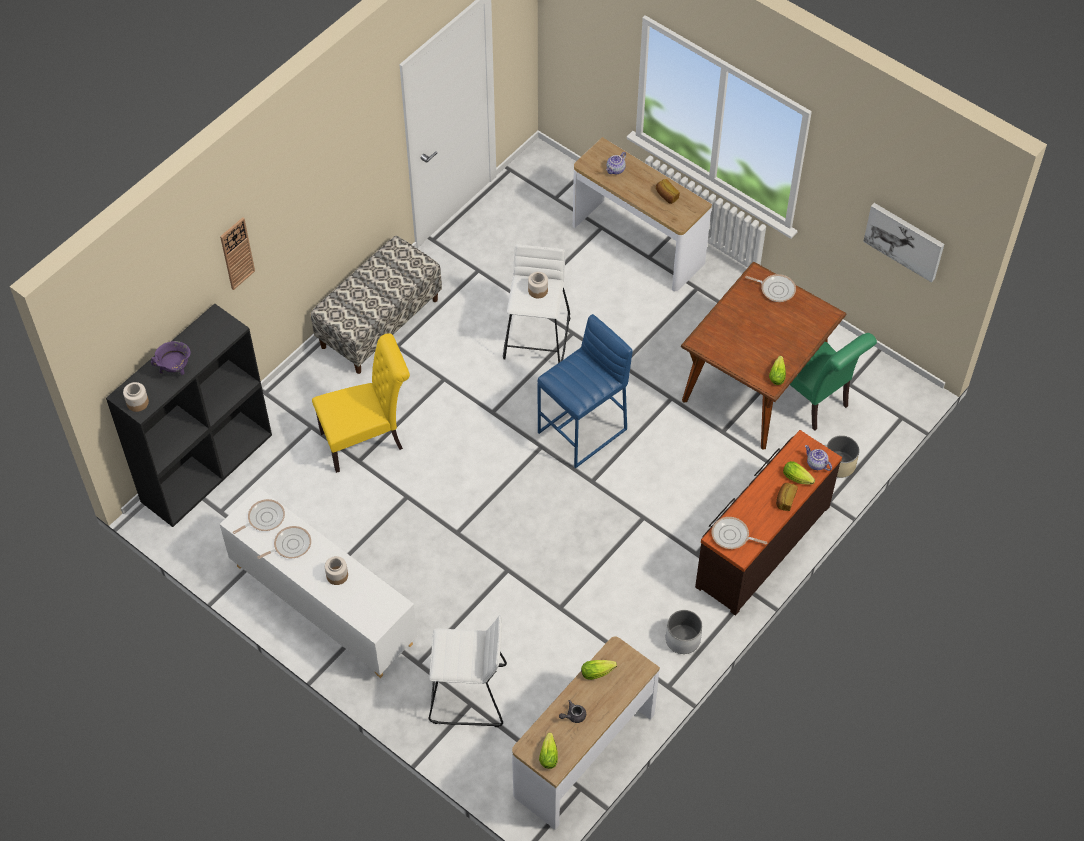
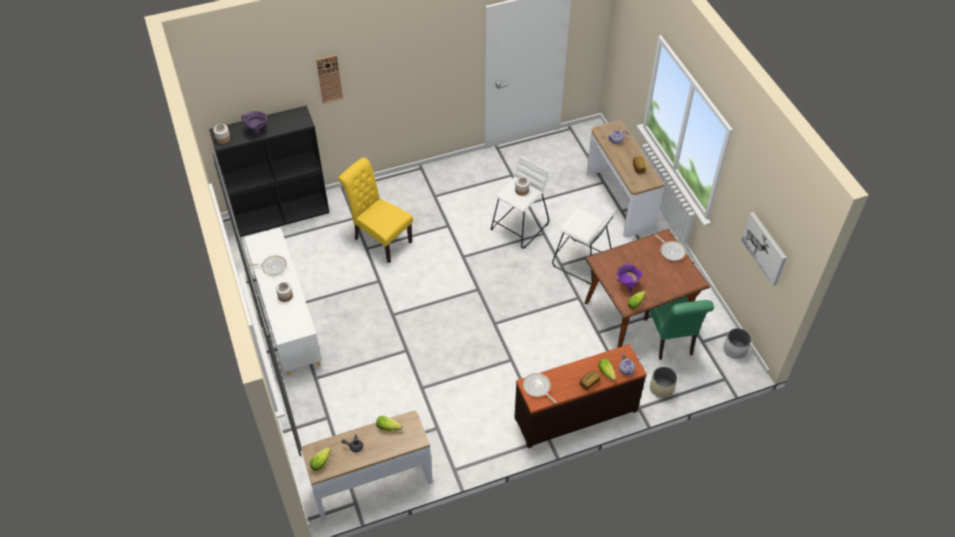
camera: 30 degrees right, 5 degrees down
(264, 518) = (270, 245): frying pan -> none
(367, 439) = (380, 239): yellow chair -> yellow chair turned 150 degrees counterclockwise
(379, 323) = (433, 179): bench -> none
(468, 694) = (330, 411): white stool -> white stool (581, 261)
(583, 431) = (510, 292): blue stool -> none
(683, 639) = (484, 445): white planter -> white planter (735, 349)
(752, 356) = (627, 284): none -> purple cooking pot

